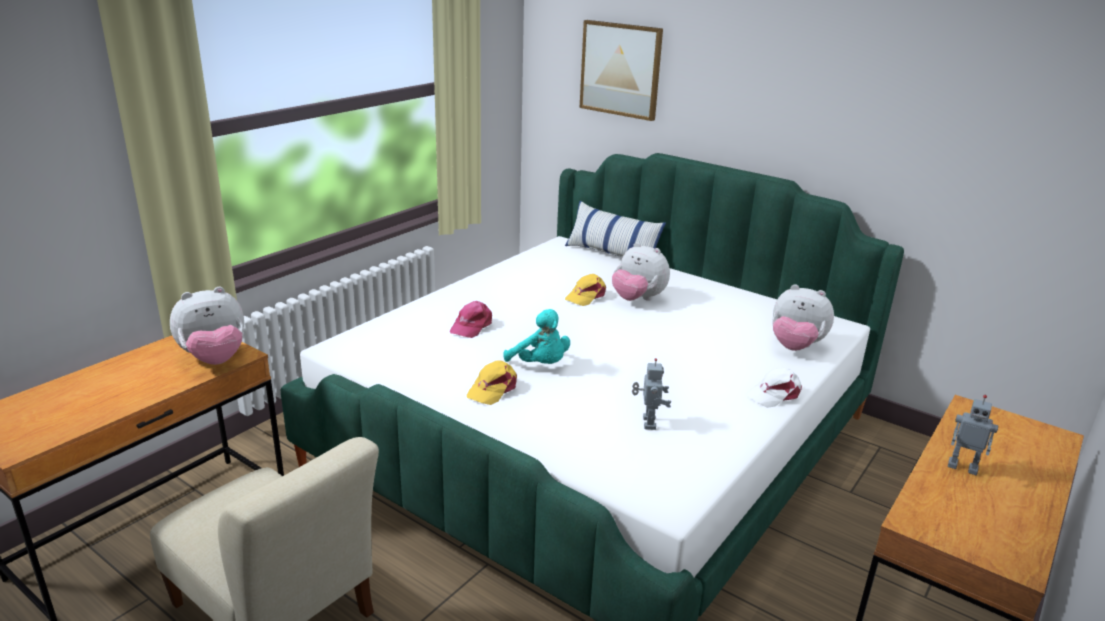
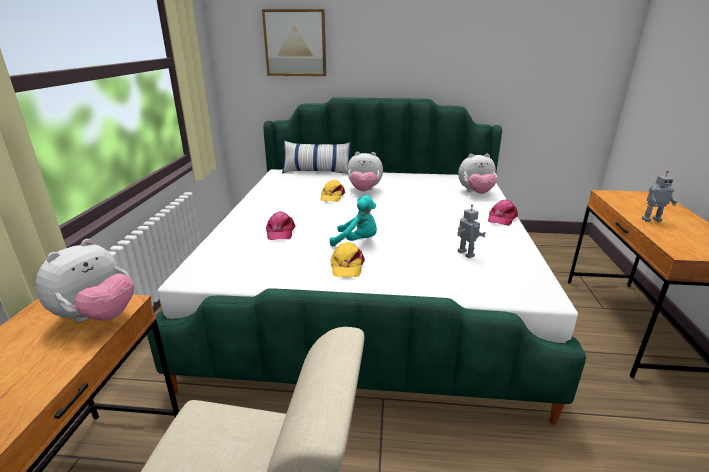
camera: 30 degrees left, 0 degrees up
(774, 394) = (501, 218): white cap -> pink cap

